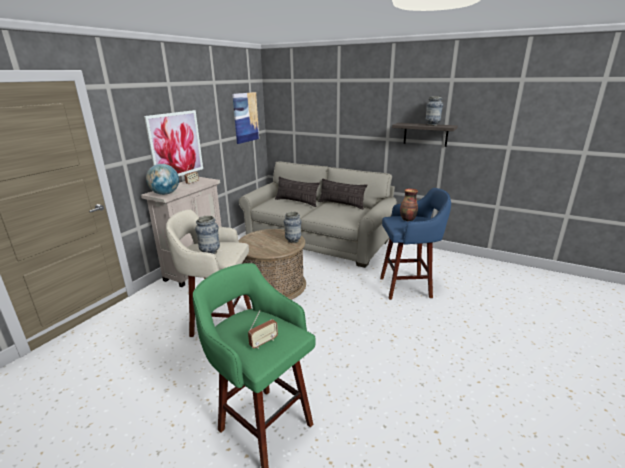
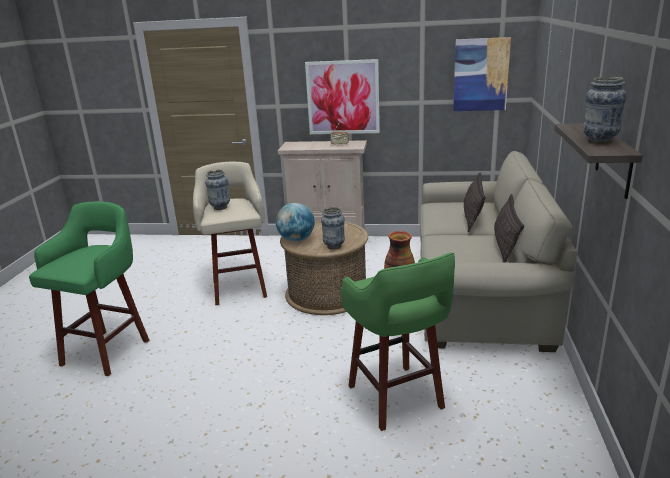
camera: 70 degrees right, 0 degrees up
(165, 194) = (293, 146): globe -> globe (296, 239)
(263, 342) = (67, 263): radio -> none
(408, 288) = (397, 400): blue stool -> green stool

